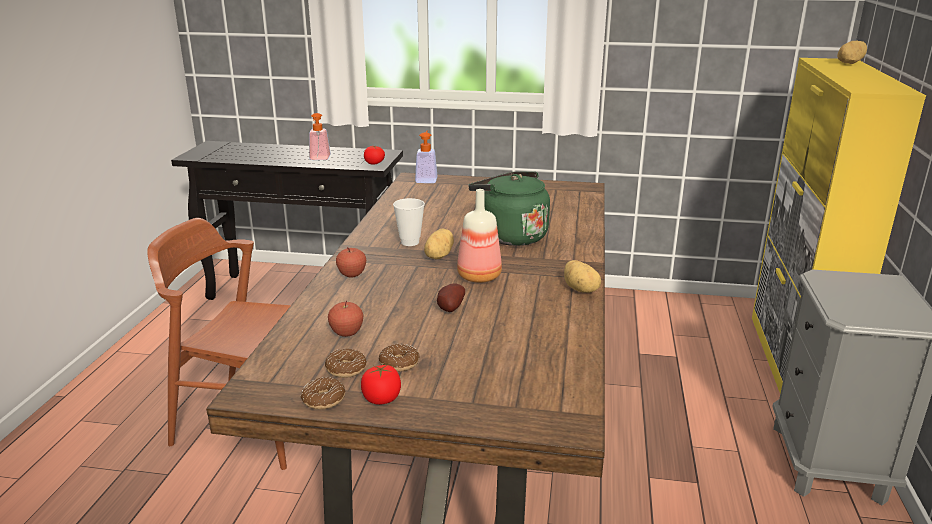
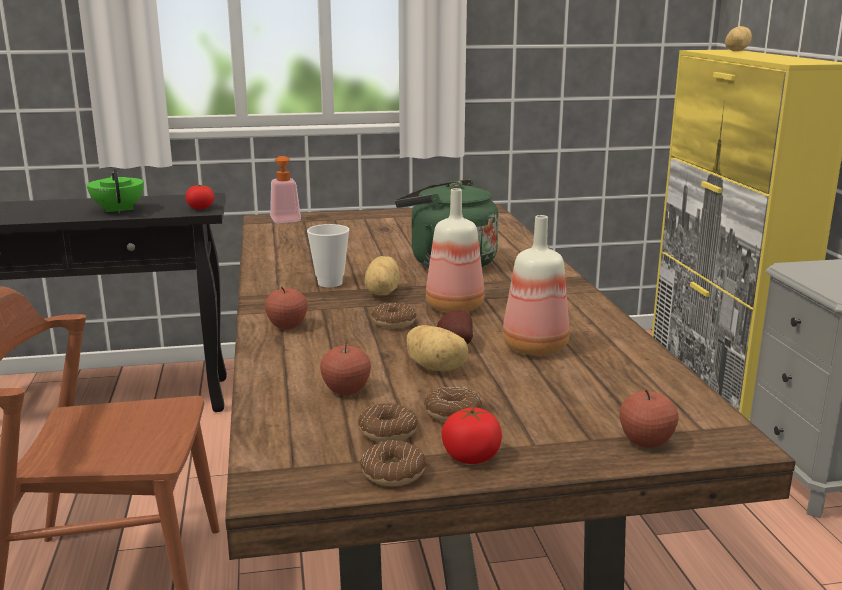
camera: 20 degrees left, 5 degrees down
(319, 159) = (119, 210): soap dispenser -> green teapot
(424, 283) = (393, 323): none -> donut
(503, 320) = (533, 347): none -> bottle
(508, 413) = (646, 442): none -> apple
(581, 289) = (586, 304): potato -> potato (437, 368)

